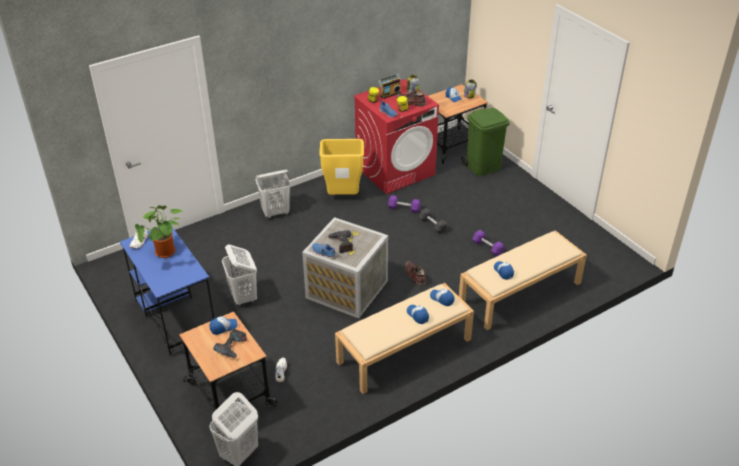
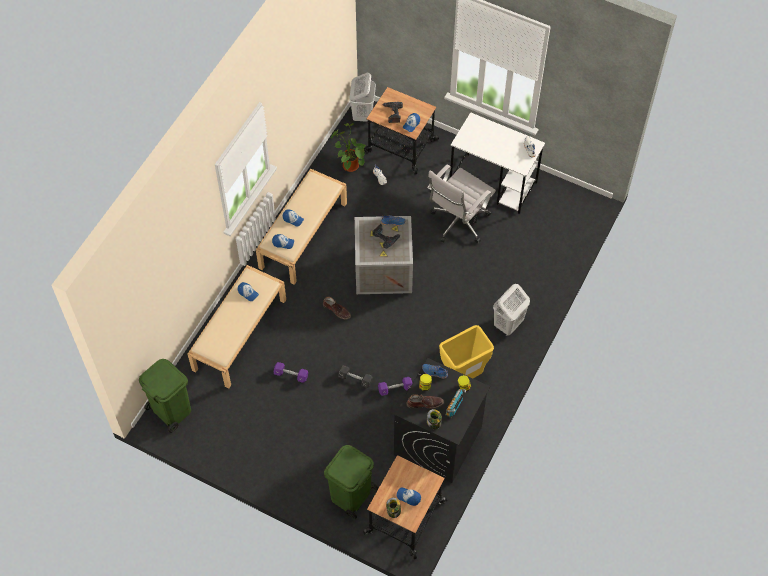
camera: 150 degrees right, 20 degrees up
(166, 253) = (499, 148): potted plant -> potted plant (349, 165)
(175, 316) = (493, 183): blue desk -> white desk
(243, 297) = (458, 223): white laundry basket -> white office chair
(395, 170) = (438, 441): red washing machine -> black washing machine
(612, 263) = (171, 410): none -> green trash can

